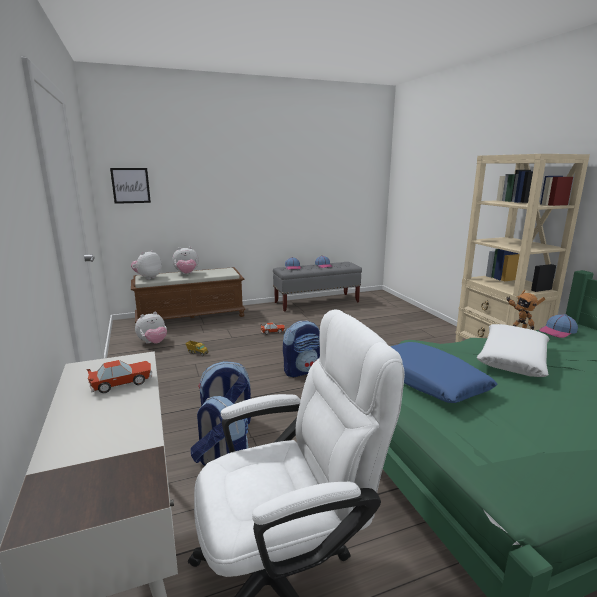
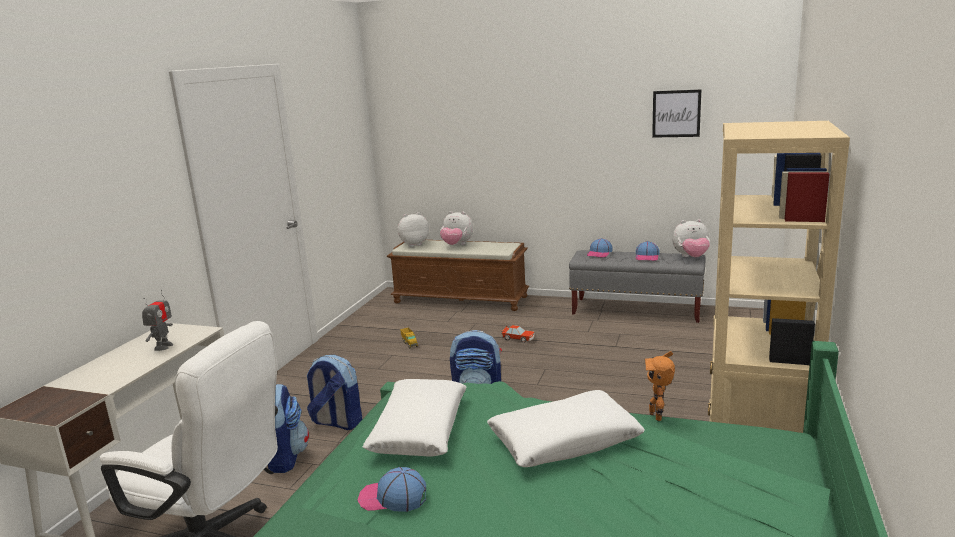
camera: 40 degrees right, 0 degrees up
(122, 383) = (163, 346): toy car -> toy robot
(130, 185) = (407, 135): picture -> picture (676, 113)
(153, 343) = (387, 322): plush toy -> plush toy (691, 257)
(428, 381) = (419, 429): blue pillow -> white pillow
(557, 331) = (725, 432): cap -> cap (392, 498)

